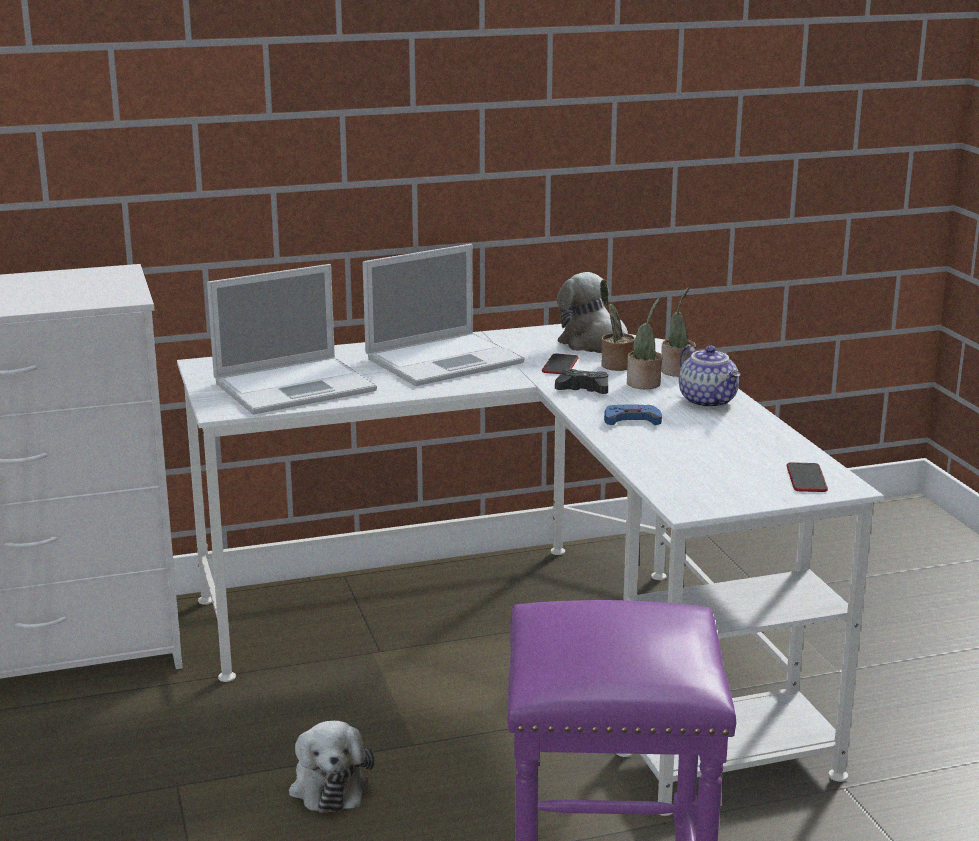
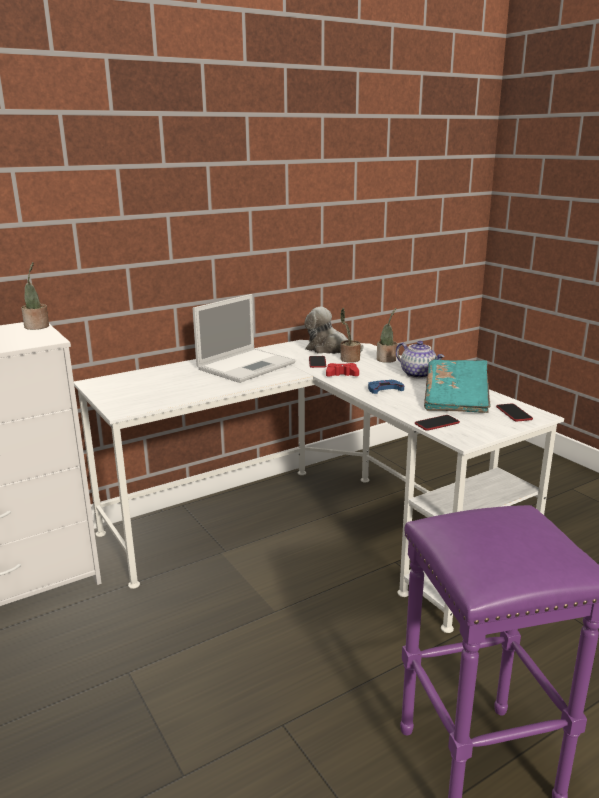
camera: 15 degrees left, 0 degrees up
(297, 386) = (163, 390): laptop -> none
(328, 784) = (232, 651): plush toy -> none
(583, 389) = (342, 374): black game controller -> red game controller
(644, 384) = (374, 368): potted plant -> potted plant (37, 327)
(668, 480) = (437, 423): none -> phone
(733, 447) = (456, 399): none -> turquoise book

